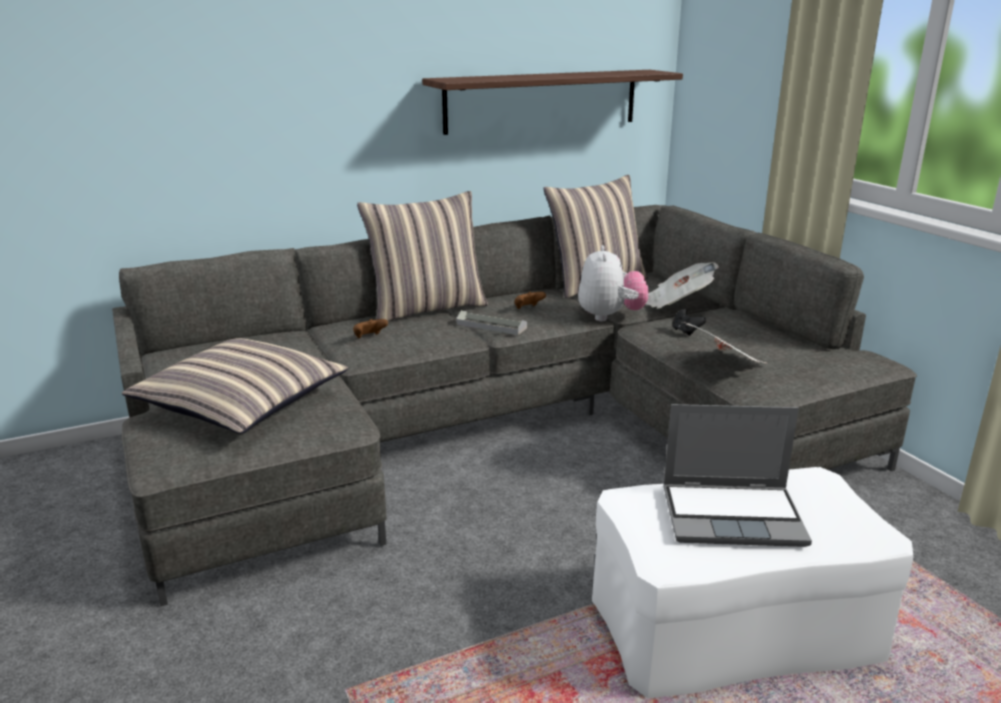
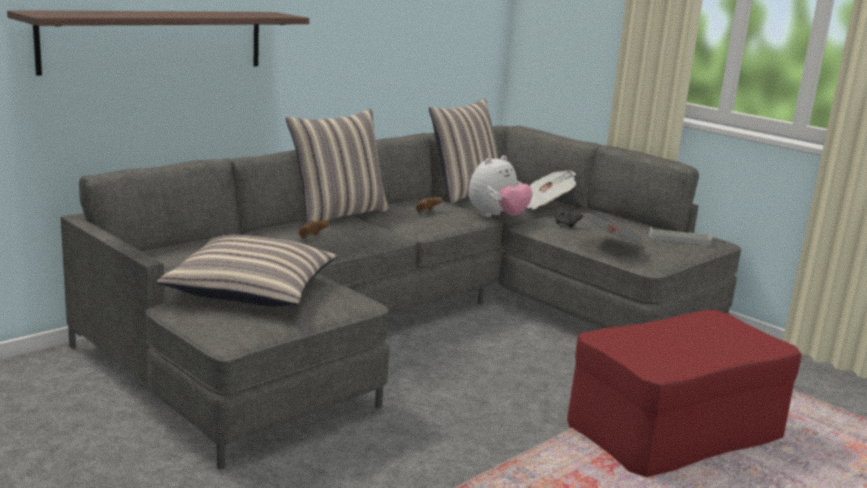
camera: 20 degrees left, 5 degrees down
(491, 326) = (408, 226): grey tray -> grey tray (679, 239)
(542, 101) = (417, 32): shelf -> shelf (155, 41)
(610, 316) = (497, 217): plush toy -> plush toy turned 60 degrees clockwise
(733, 516) = (679, 341): laptop -> none
(734, 622) = (674, 428): white ottoman -> red ottoman

